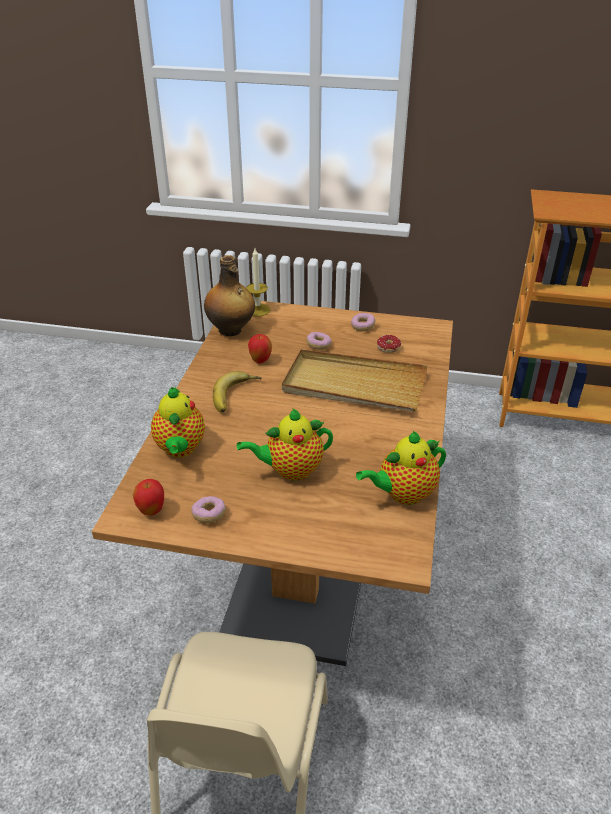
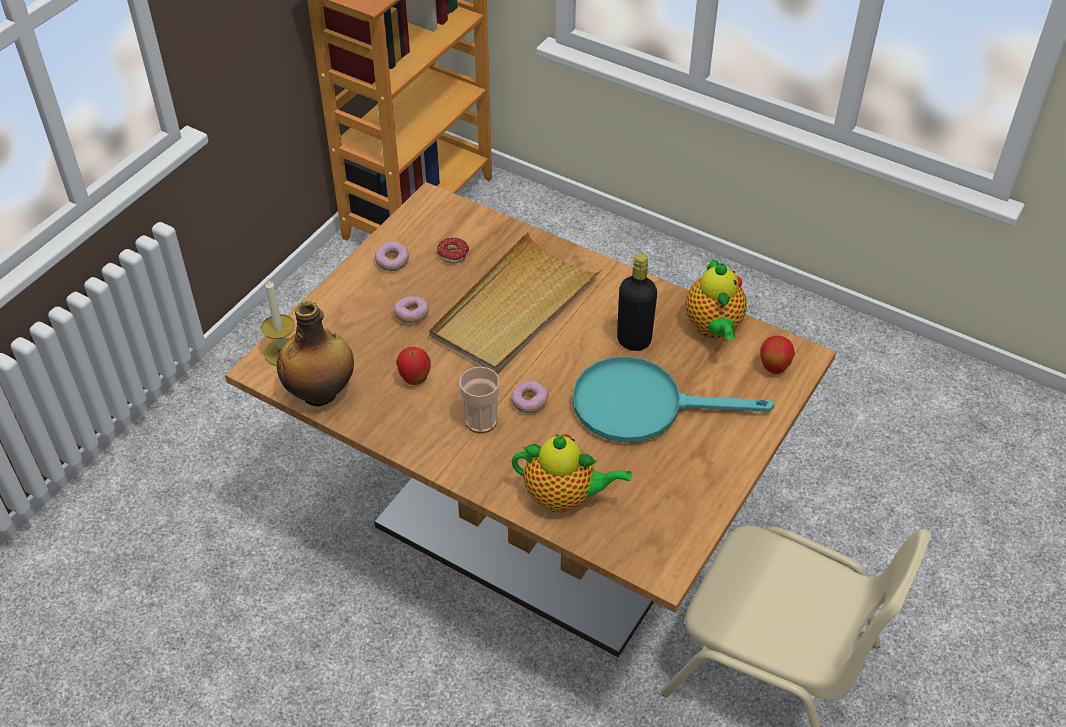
camera: 70 degrees left, 10 degrees up
(151, 511) = (664, 542): apple -> apple (774, 369)
(209, 515) = (689, 491): donut -> donut (529, 402)
(236, 396) = (481, 421): banana -> cup
(290, 470) = (643, 405): teapot -> turquoise frying pan
(359, 450) = (634, 340): none -> black bottle

